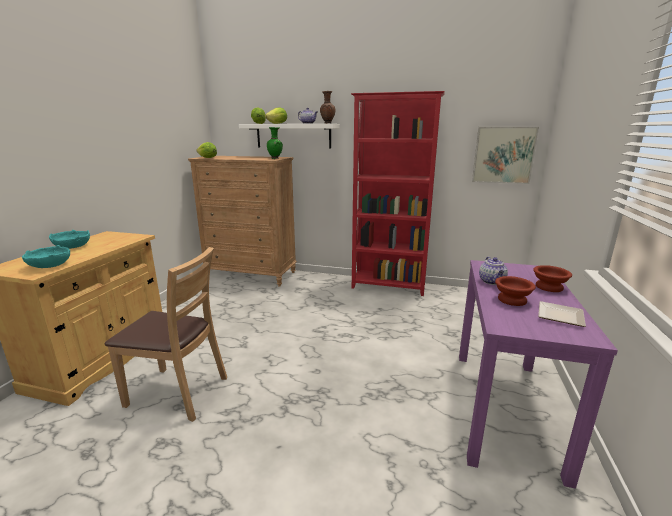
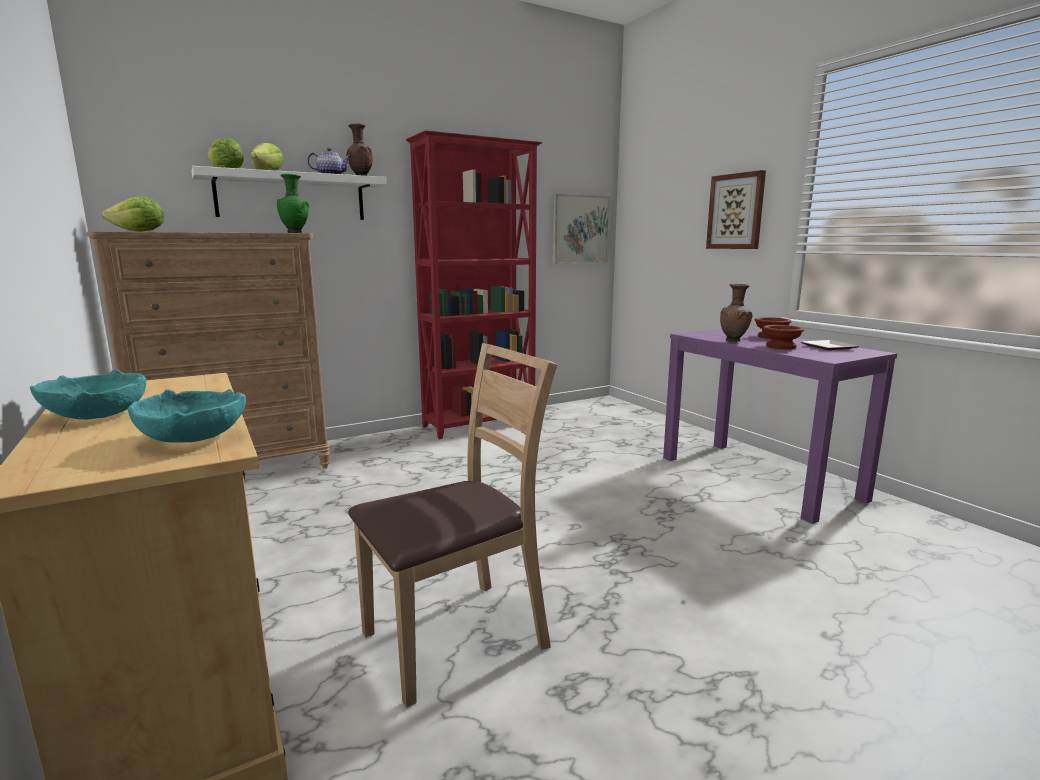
camera: 45 degrees left, 5 degrees down
(492, 282) = (734, 341): teapot -> brown vase
(595, 153) = (736, 211): none -> picture

